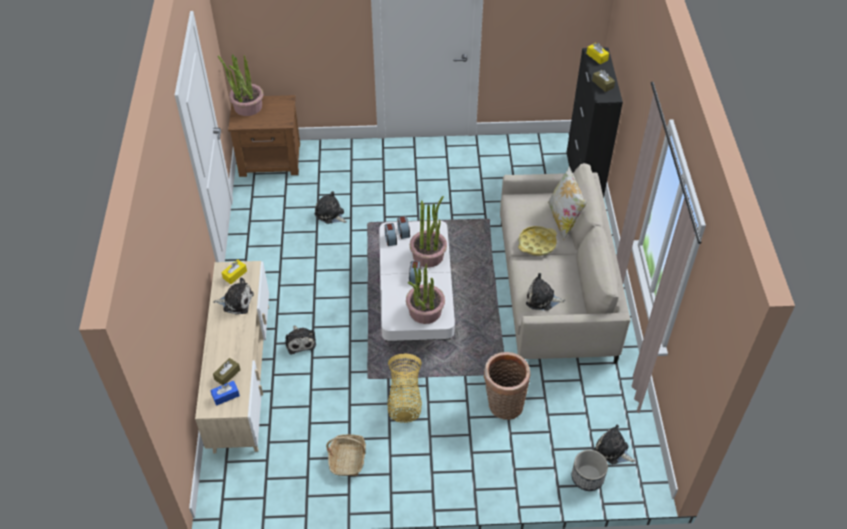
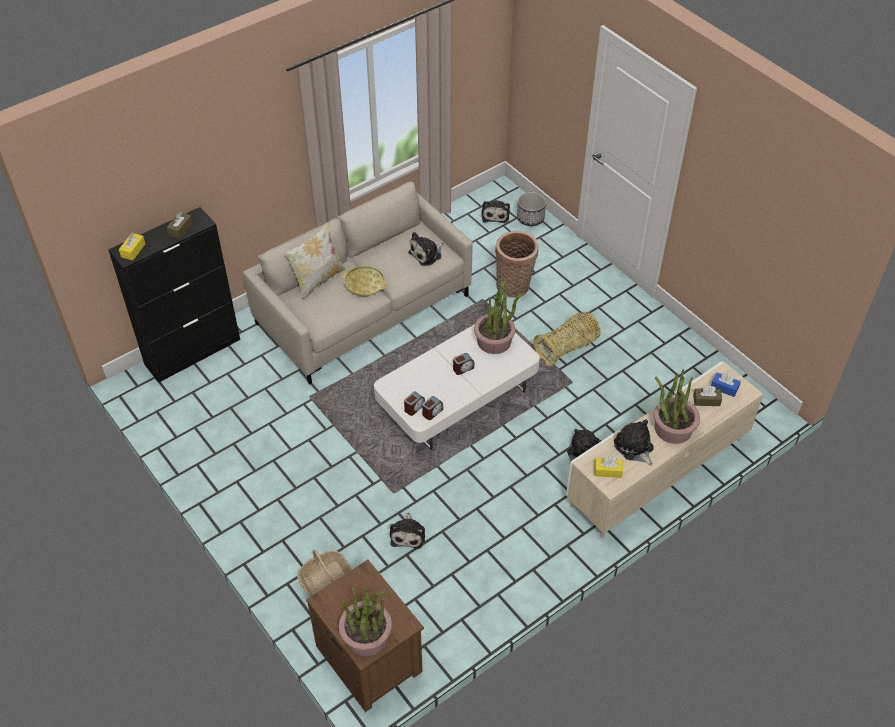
camera: 125 degrees left, 0 degrees up
(347, 459) = (653, 351): basket -> basket (325, 579)
(428, 255) = (428, 373): potted plant -> potted plant (672, 428)
(542, 299) = (427, 254): plush toy -> plush toy turned 75 degrees clockwise

